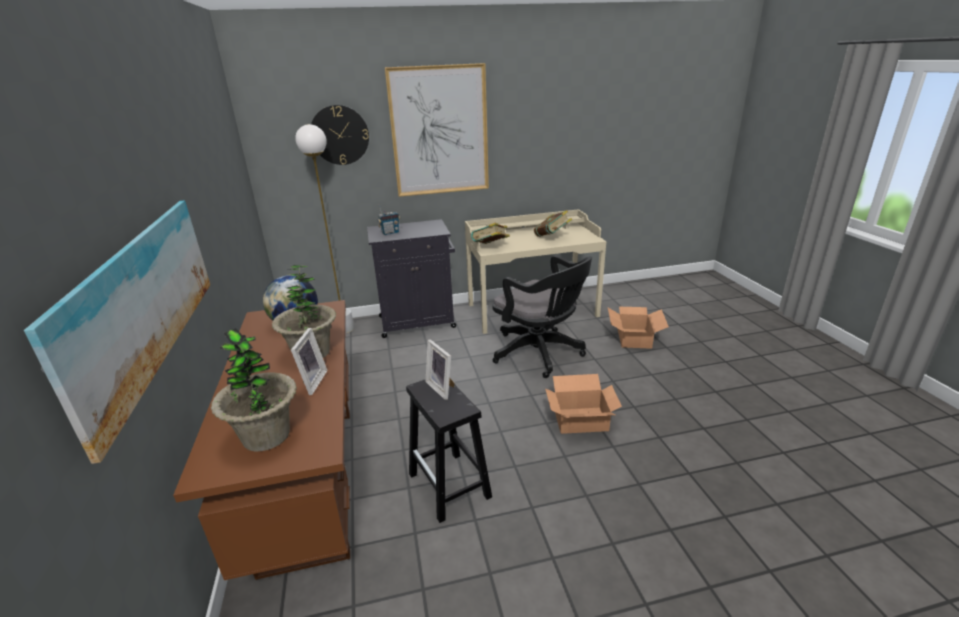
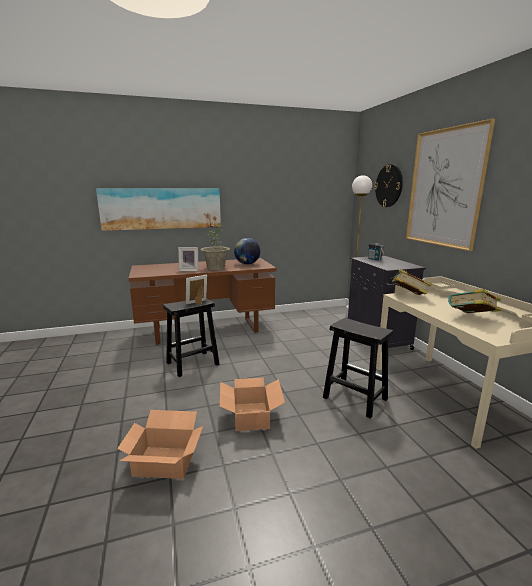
camera: 85 degrees right, 10 degrees down
(266, 436) = (154, 269): potted plant -> none
(540, 354) = (354, 398): black office chair -> black stool
(633, 338) = (430, 476): cardboard box -> cardboard box (164, 461)

